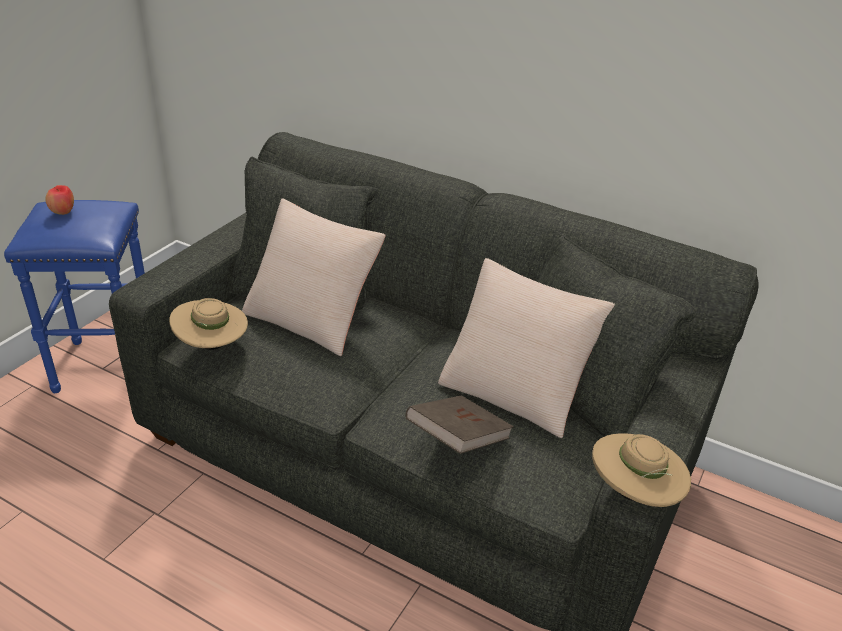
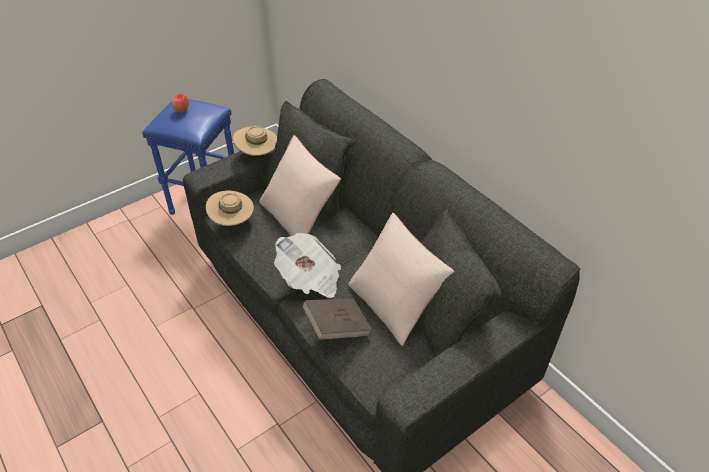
camera: 25 degrees right, 10 degrees up
(377, 389) = (310, 278): none -> newspaper
(633, 494) = (404, 401): beige hat -> beige hat (257, 154)

